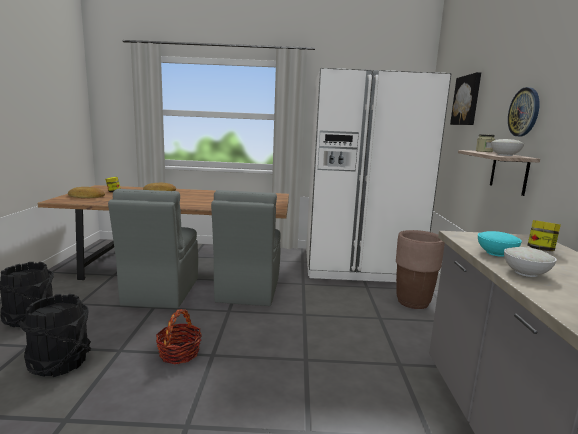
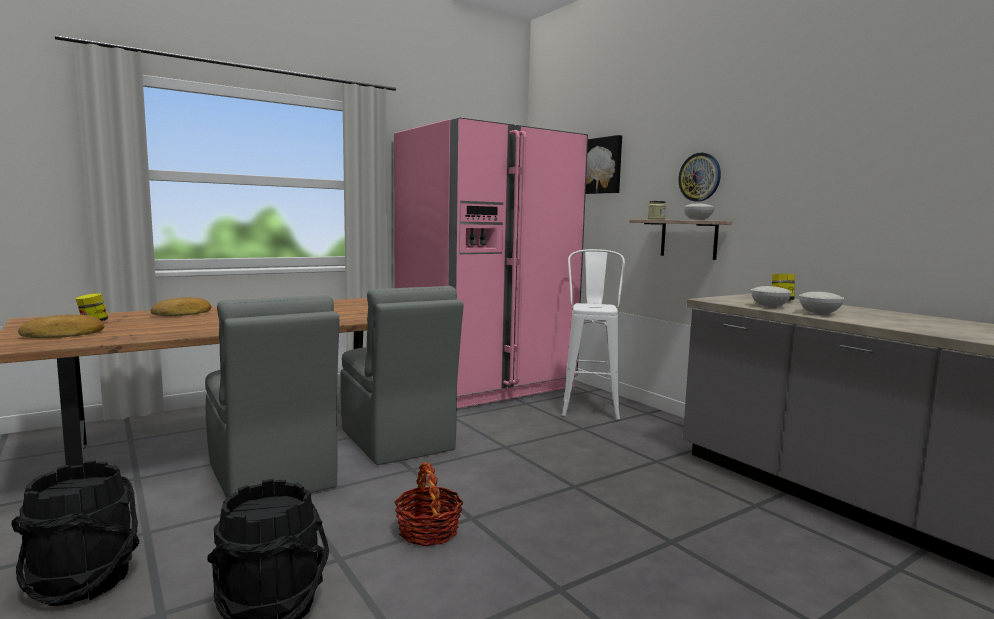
camera: 35 degrees left, 5 degrees down
(358, 265) = (484, 384): white fridge -> pink fridge
(413, 302) = (590, 406): brown planter -> white stool
(496, 253) = (769, 306): turquoise bowl -> white bowl

